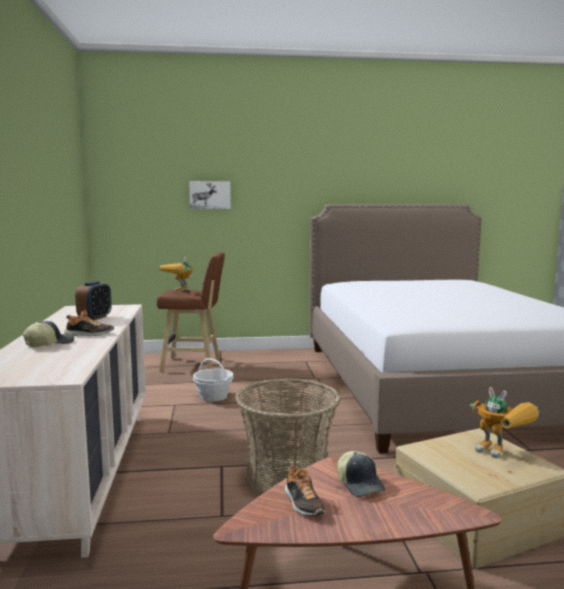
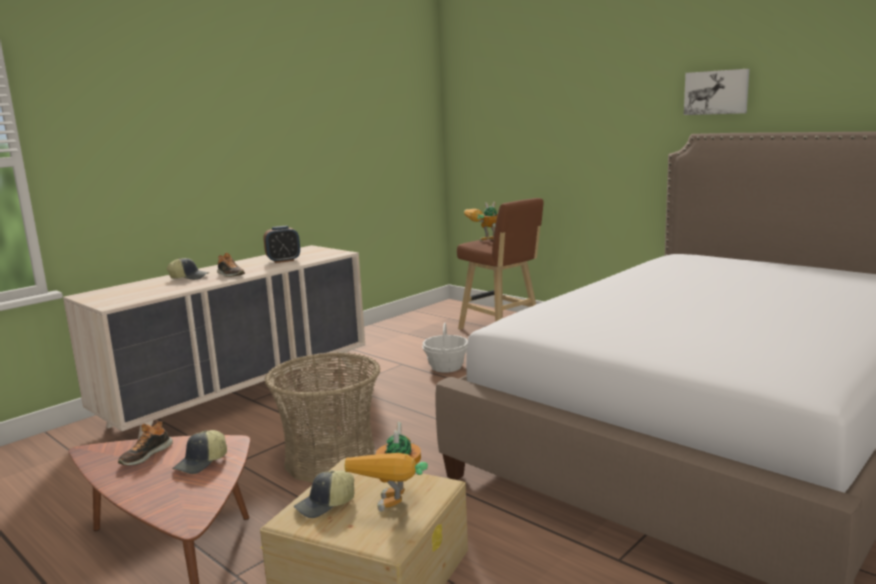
camera: 50 degrees right, 5 degrees up
(210, 195) = (554, 122): picture -> picture (716, 92)
(469, 470) = (325, 505): none -> cap

